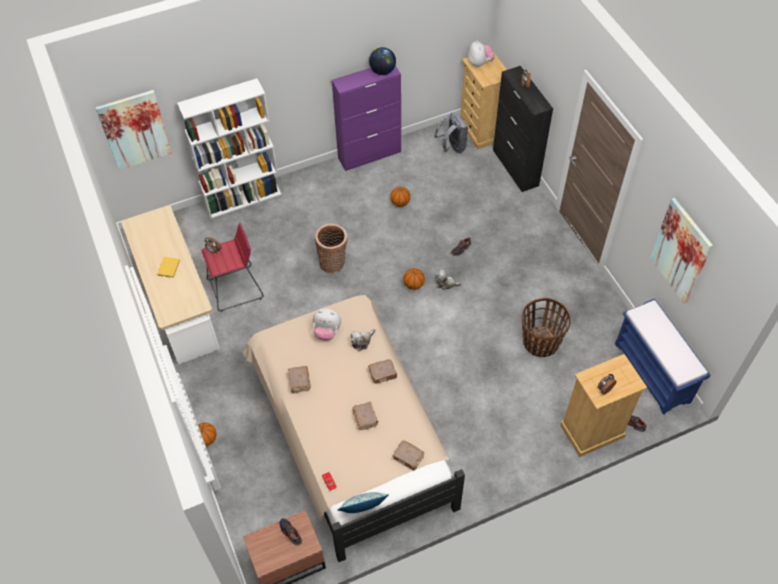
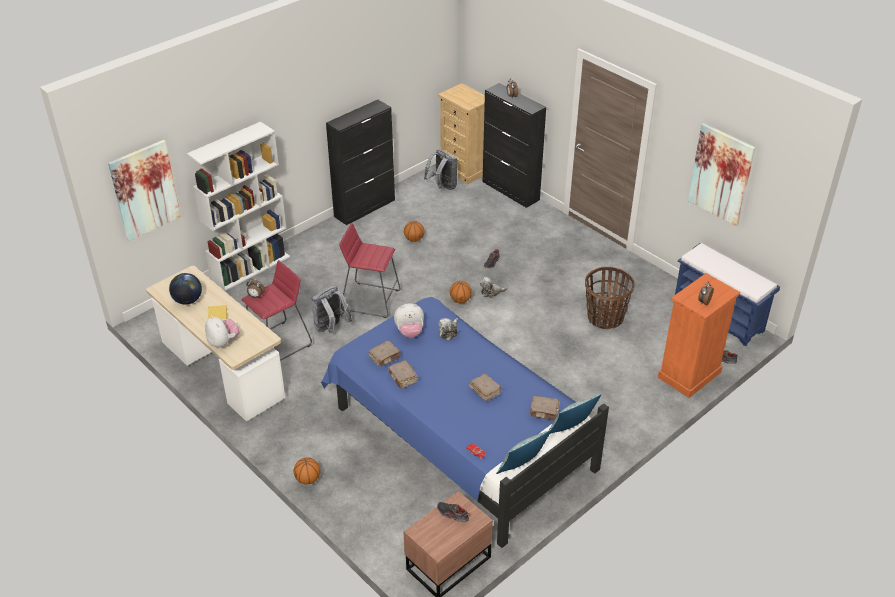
camera: 20 degrees left, 15 degrees down
(286, 284) = (331, 328): none -> grey backpack
(333, 262) = (371, 300): basket -> red stool
(351, 430) = (458, 432): beige bed -> blue bed
(370, 155) = (365, 208): purple cabinet -> black cabinet
(382, 71) = (372, 108): globe -> globe (187, 300)
(383, 374) = (483, 352): brown book -> brown book (385, 357)
(425, 484) = (571, 430): none -> pillow
(480, 63) = (456, 94): plush toy -> plush toy (223, 342)
(591, 431) = (689, 375): beige dresser -> orange dresser

